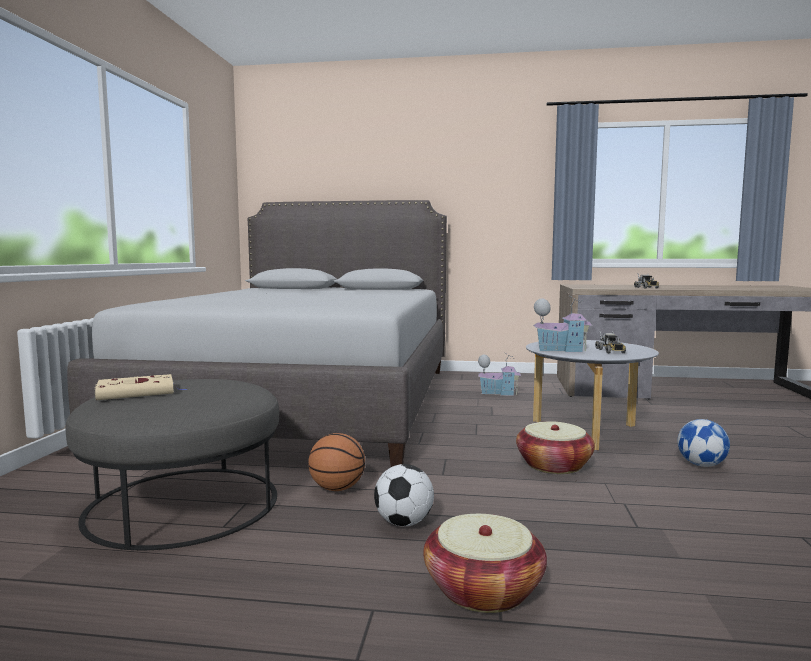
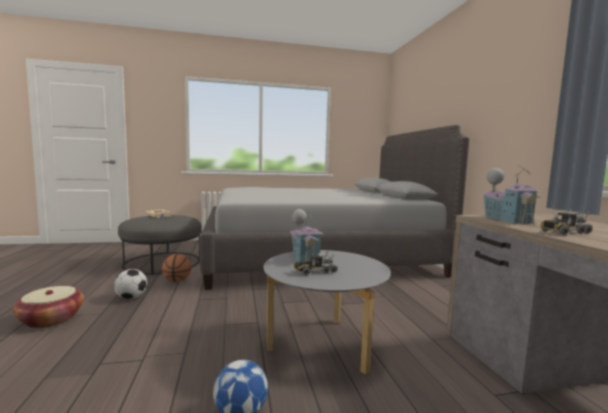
camera: 70 degrees right, 0 degrees up
(498, 393) = (413, 302): toy house -> toy house (507, 220)
(554, 465) = (221, 331): basket -> none

